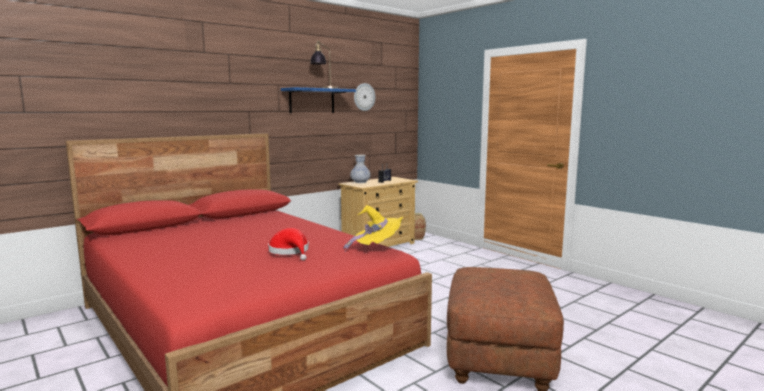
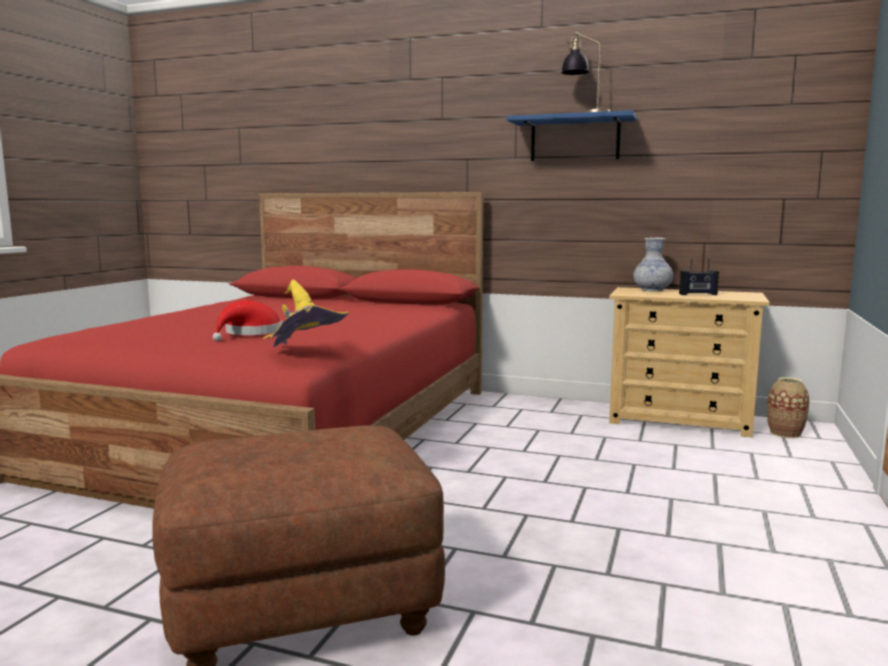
camera: 60 degrees right, 0 degrees up
(364, 97) = (695, 126): wall clock -> none

